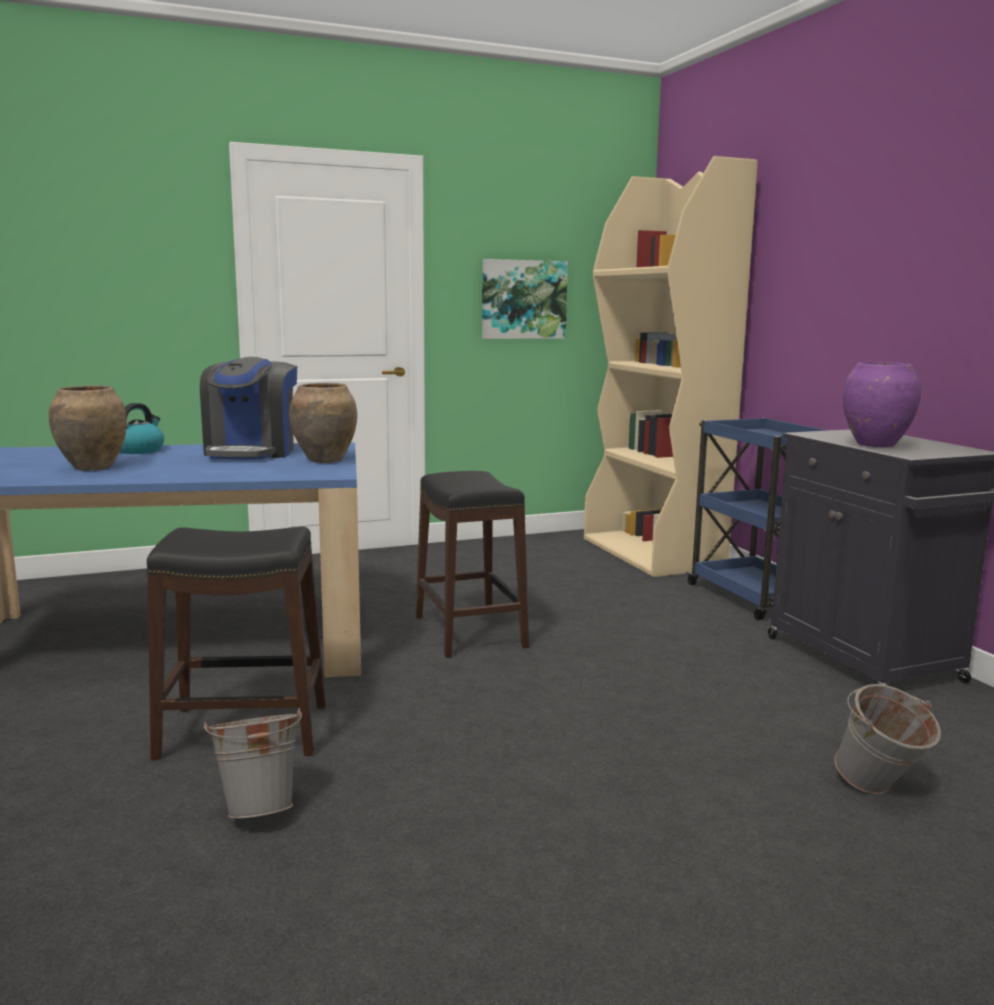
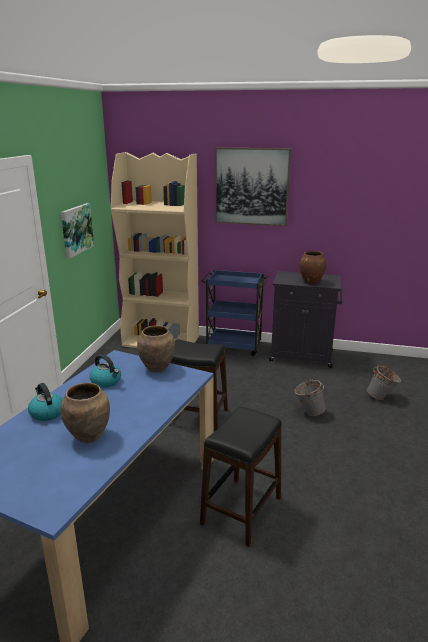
camera: 55 degrees left, 10 degrees up
(251, 452) = (106, 381): coffee machine -> kettle
(259, 808) = (314, 524): grey bucket -> grey bucket (308, 412)
(842, 220) = (251, 186): none -> picture
(874, 444) = (311, 282): purple vase -> brown vase

